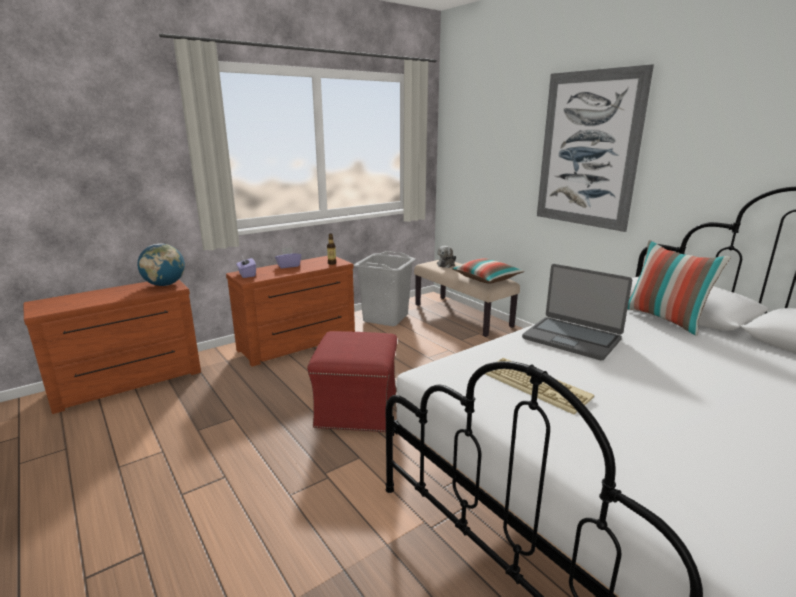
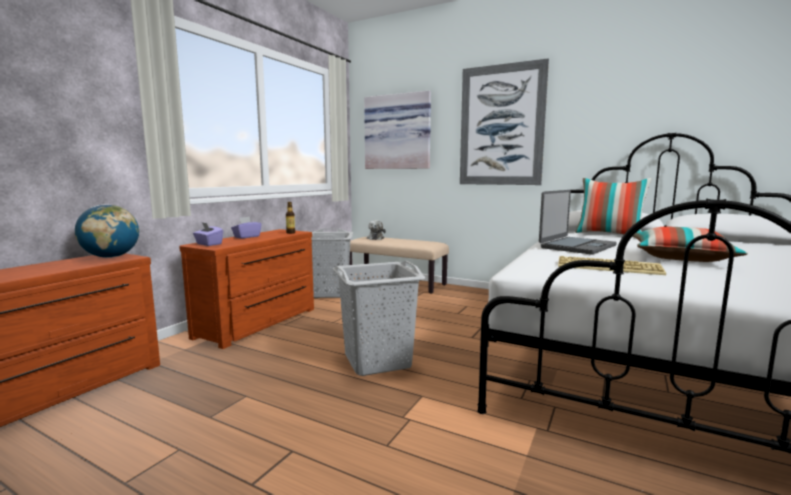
camera: 25 degrees left, 10 degrees down
(357, 410) = (378, 361): red ottoman -> grey laundry basket
(481, 146) = (398, 132): none -> picture
(486, 279) = (422, 243): pillow -> pillow (681, 258)
(572, 338) = (576, 246): laptop -> laptop turned 60 degrees counterclockwise

